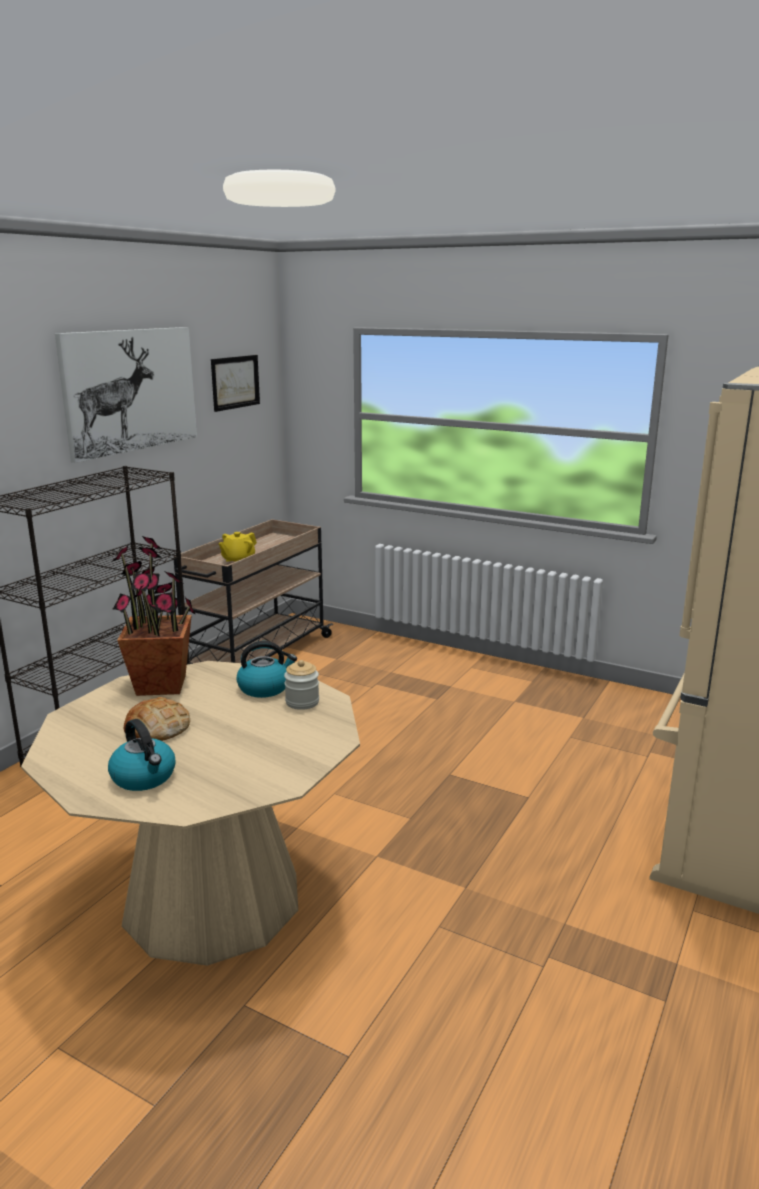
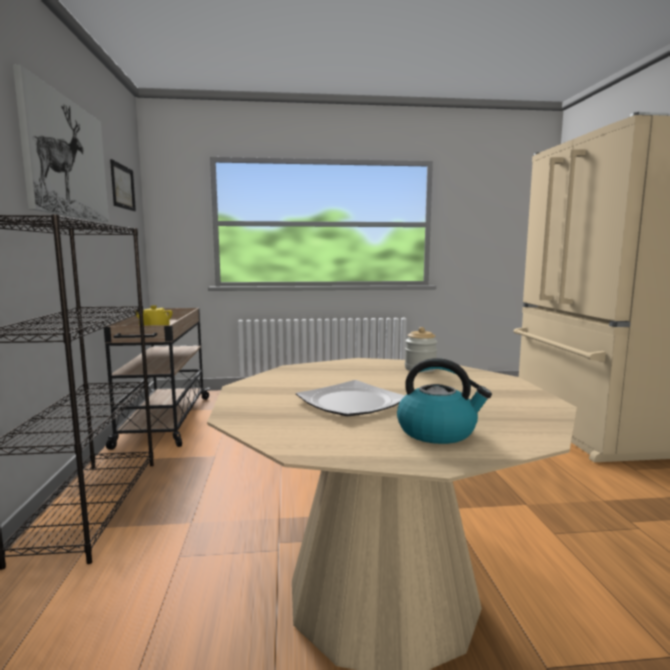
camera: 35 degrees left, 10 degrees down
(157, 727) = (351, 403): bread -> plate
(161, 685) = (281, 382): potted plant -> none
(265, 688) = (372, 368): kettle -> none

